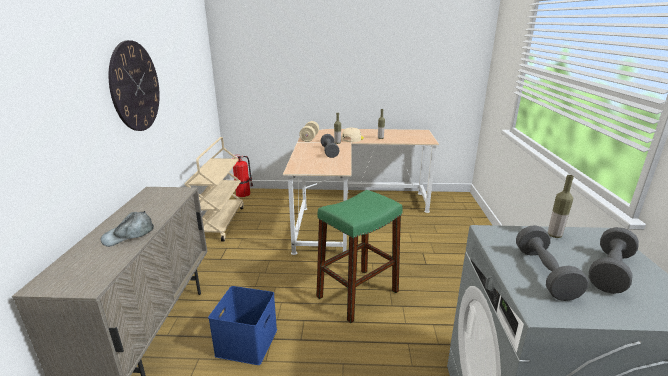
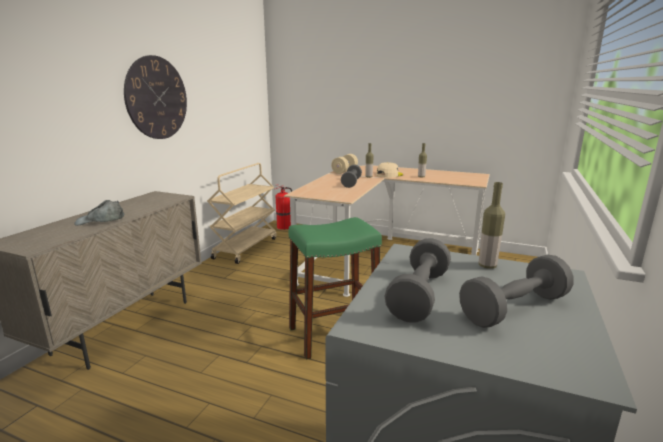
camera: 20 degrees right, 5 degrees down
(246, 341) = (195, 351): blue storage box -> none

